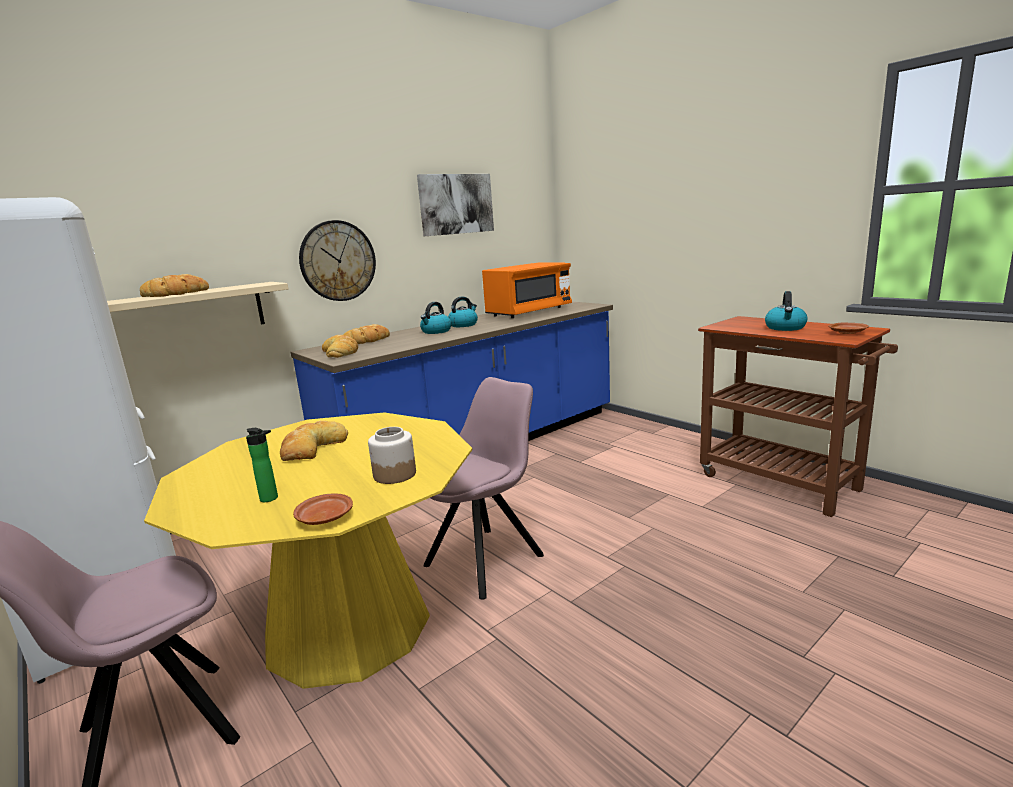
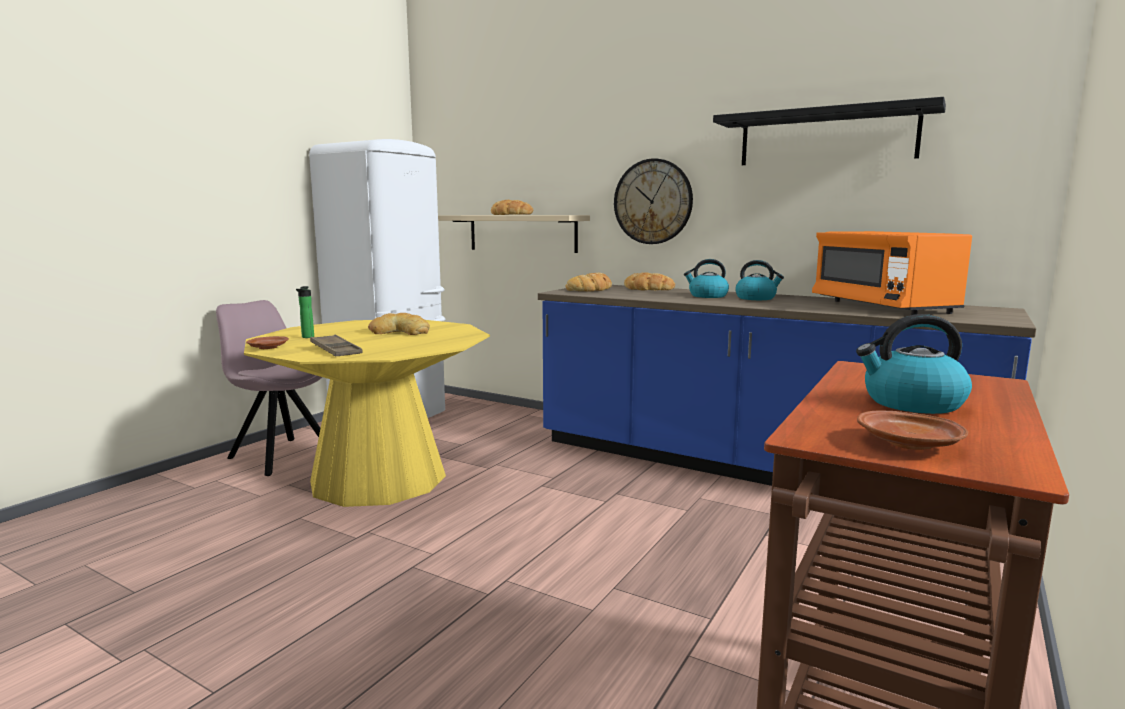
camera: 70 degrees right, 5 degrees down
(394, 474) = (336, 350): jar -> brown tray
(456, 204) = (826, 138): picture -> black shelf
(485, 560) = (481, 513): pink chair -> none
(529, 312) = (882, 307): orange microwave -> orange microwave turned 45 degrees clockwise

